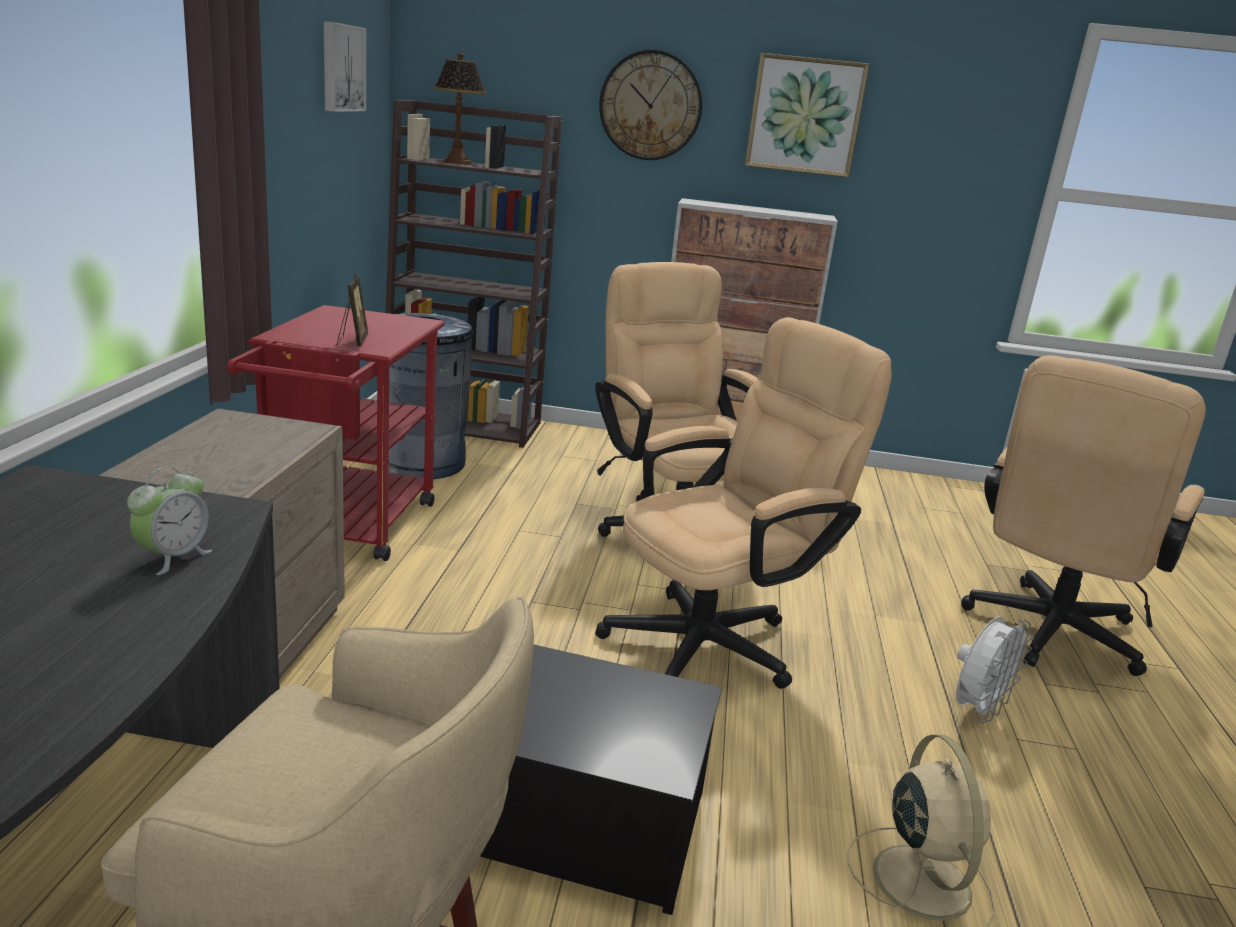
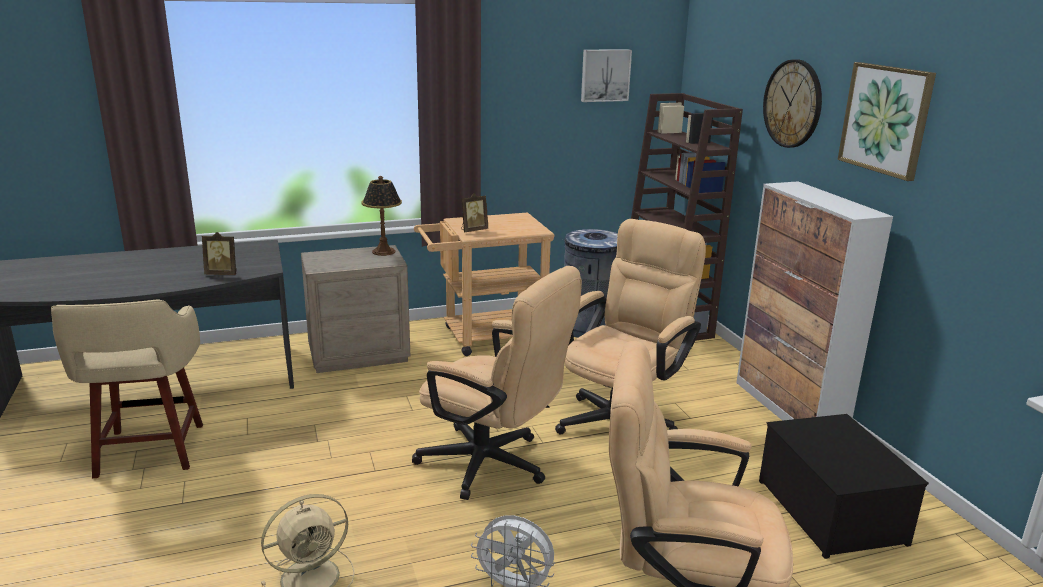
camera: 65 degrees right, 0 degrees up
(173, 557) = (223, 274): alarm clock -> picture frame
(346, 529) = (485, 337): red cart -> beige cart
(457, 162) = (683, 137): table lamp -> table lamp (384, 252)
(574, 820) = (294, 462): storage box -> storage box (828, 511)

